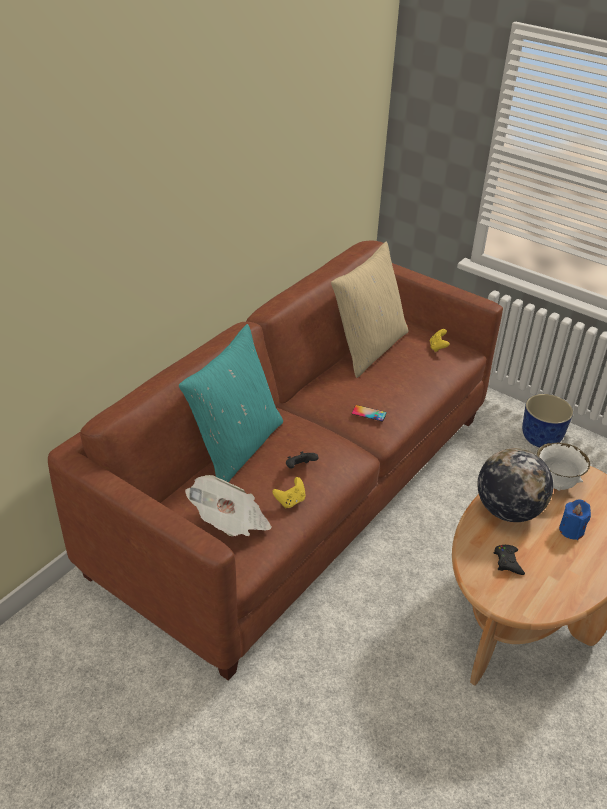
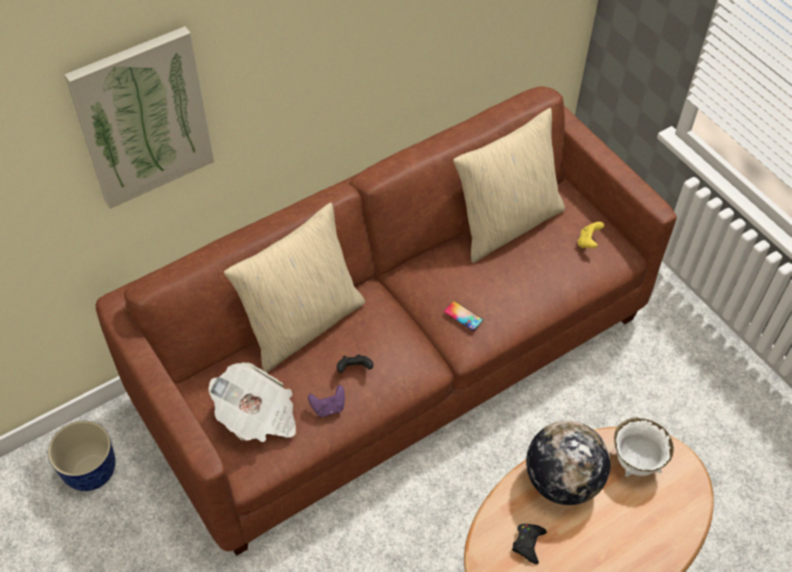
camera: 20 degrees right, 15 degrees up
(85, 250) = (143, 118): none -> picture
(236, 447) = (302, 324): turquoise pillow -> beige pillow
(290, 501) = (328, 407): yellow game controller -> purple game controller
(540, 439) = (704, 364): planter -> planter (92, 471)
(571, 530) = (620, 526): blue candle -> none

